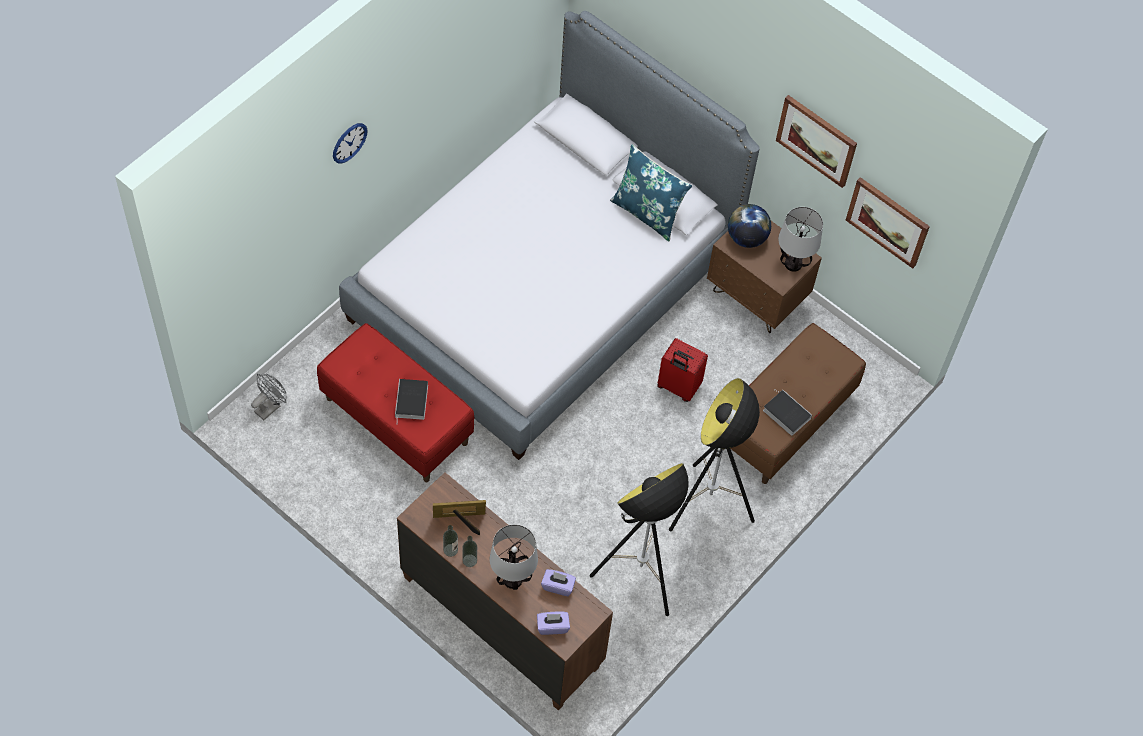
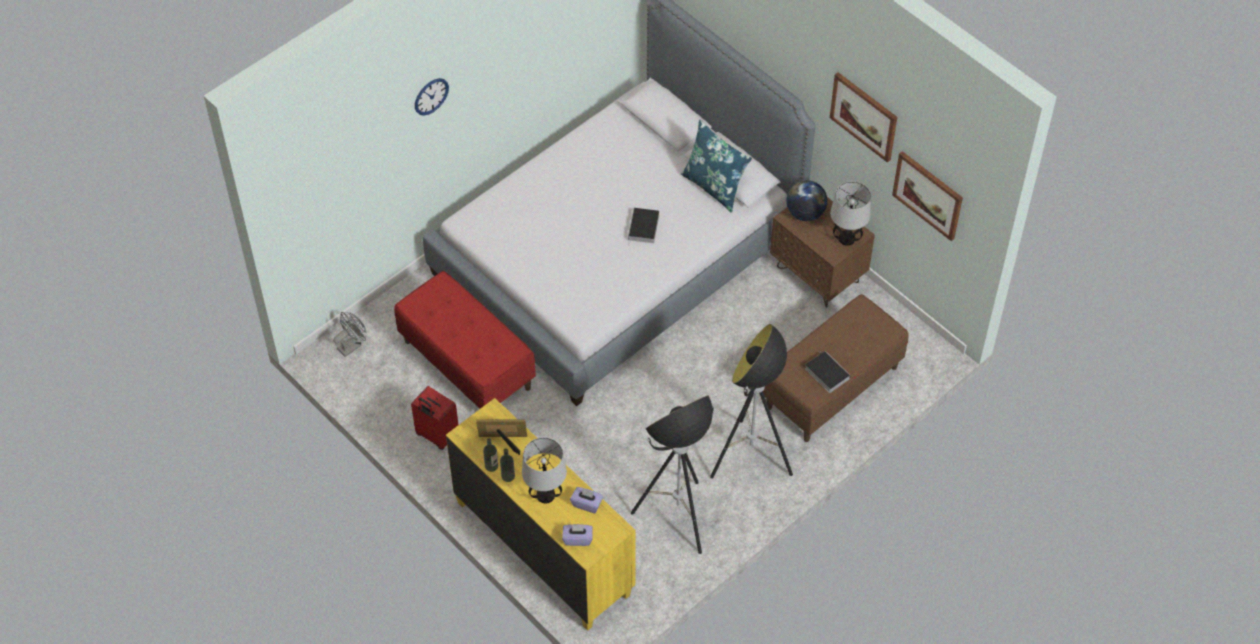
camera: 10 degrees right, 5 degrees down
(411, 402) = (477, 342): book -> book (643, 228)
(501, 620) = (543, 547): brown dresser -> yellow dresser
(678, 387) = (733, 351): red suitcase -> red suitcase (436, 436)

